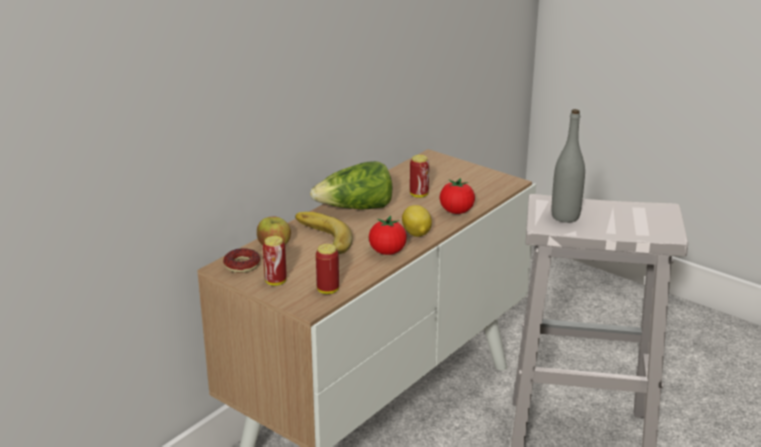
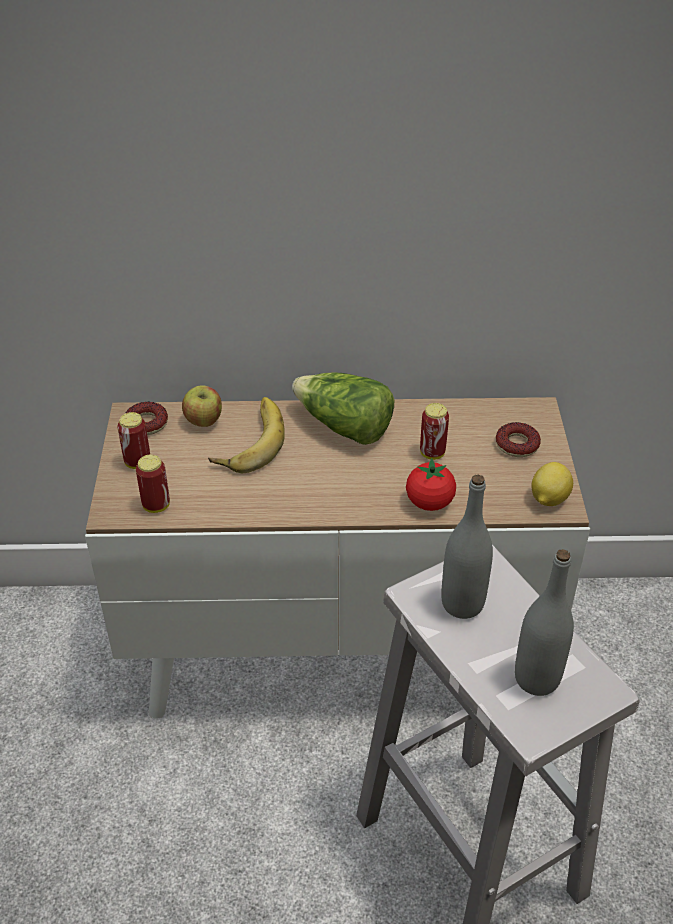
camera: 50 degrees right, 15 degrees up
(387, 252) = (277, 502): tomato -> none
(416, 234) = (340, 501): lemon -> lemon (548, 499)
(448, 172) = (517, 444): none -> donut
(638, 220) = (537, 678): none -> grey bottle

